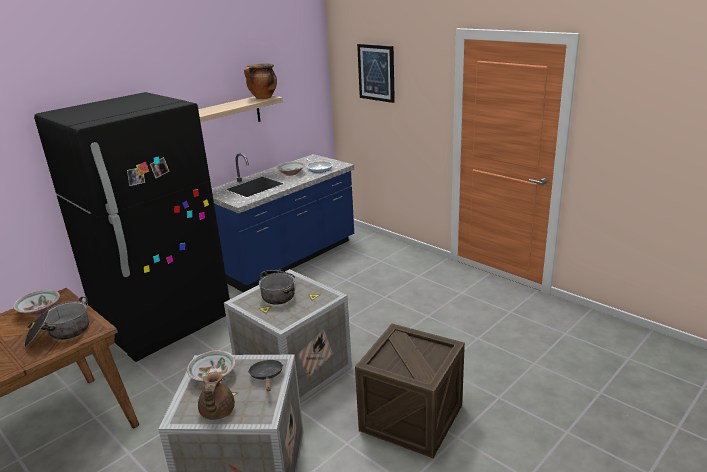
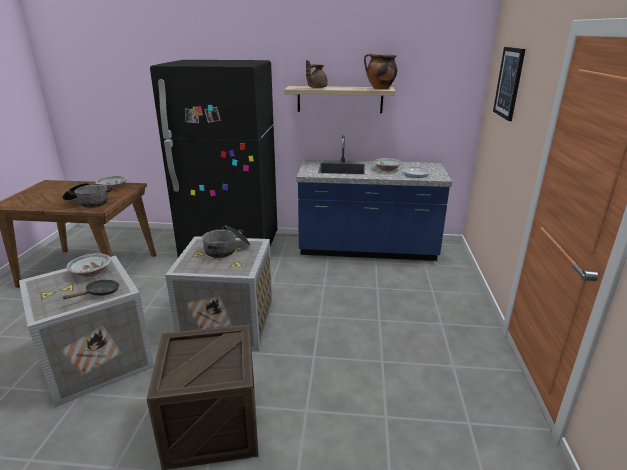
camera: 50 degrees right, 0 degrees up
(216, 412) = (43, 293): brown teapot -> brown teapot (316, 88)

